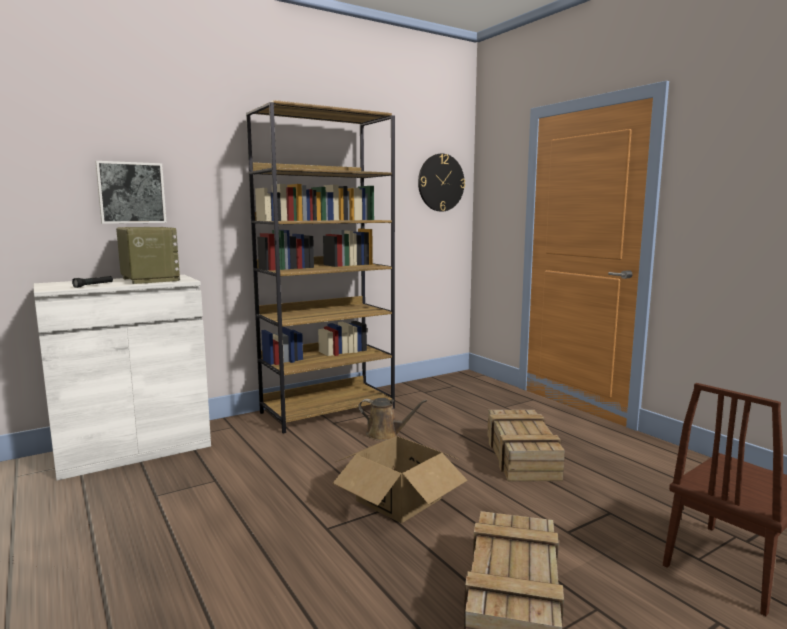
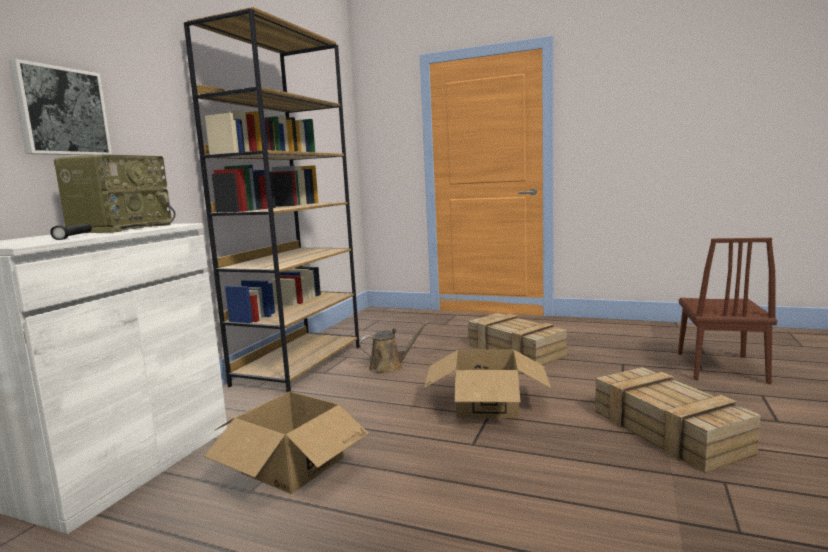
camera: 35 degrees left, 0 degrees up
(149, 279) = (122, 228): radio -> radio turned 90 degrees clockwise
(202, 488) = (293, 464): none -> cardboard box
(441, 182) = (336, 123): wall clock -> none

